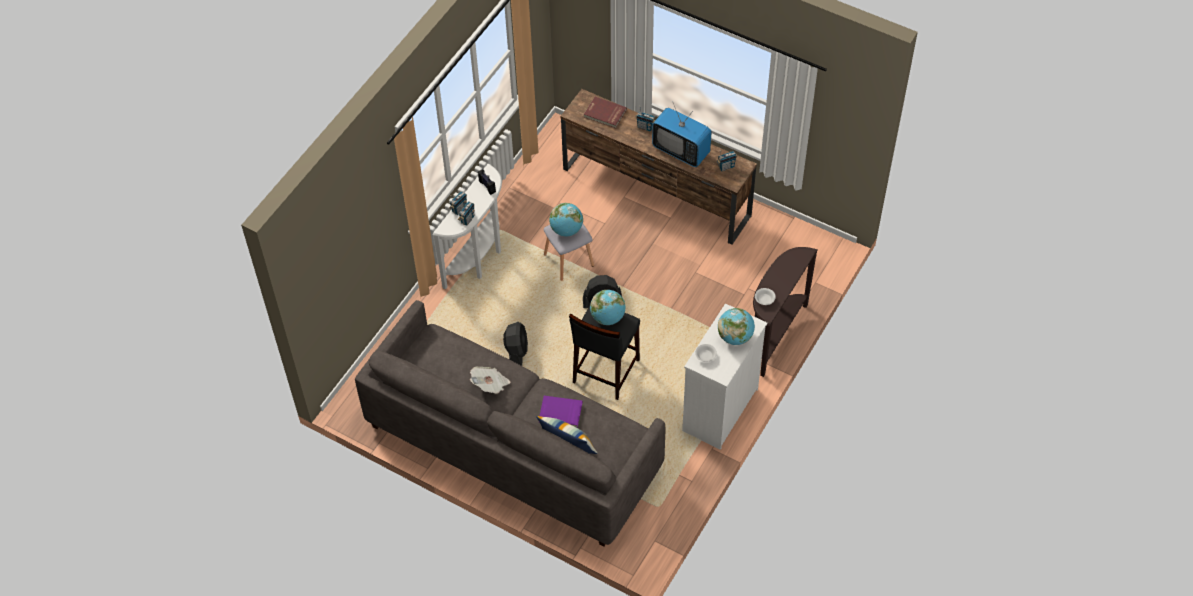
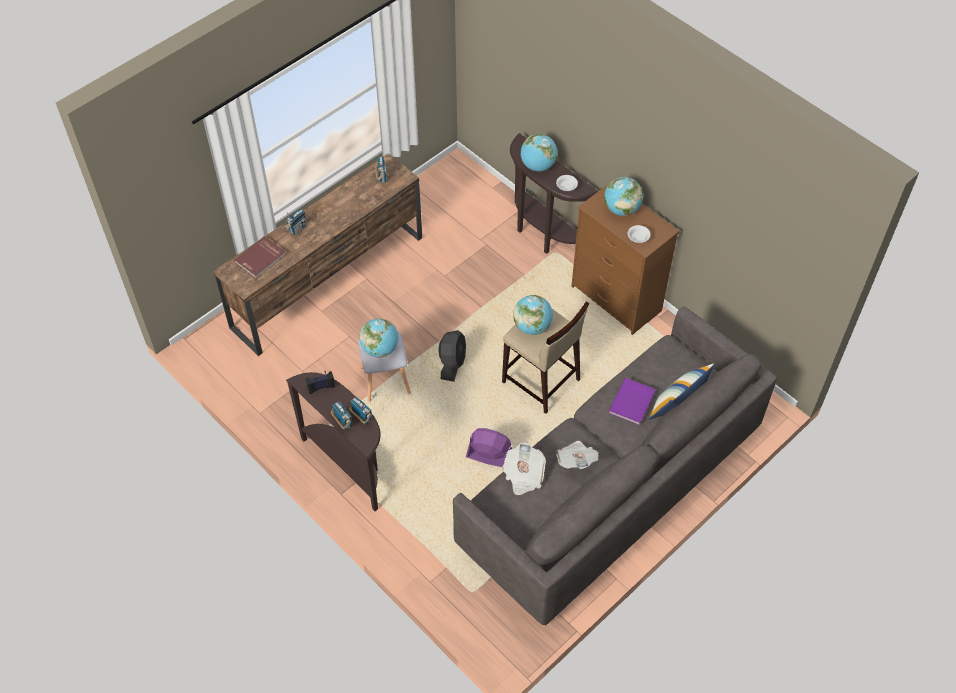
camera: 75 degrees left, 0 degrees up
(465, 351) = (523, 475): none -> newspaper
(479, 259) = (349, 465): white console table -> brown console table
(516, 352) = (489, 457): black fan -> purple fan
(605, 371) = (541, 382): black stool -> beige stool
(681, 150) = (344, 207): television -> none
(719, 410) = (616, 299): white dresser -> brown dresser
(781, 272) = (538, 166): none -> globe

